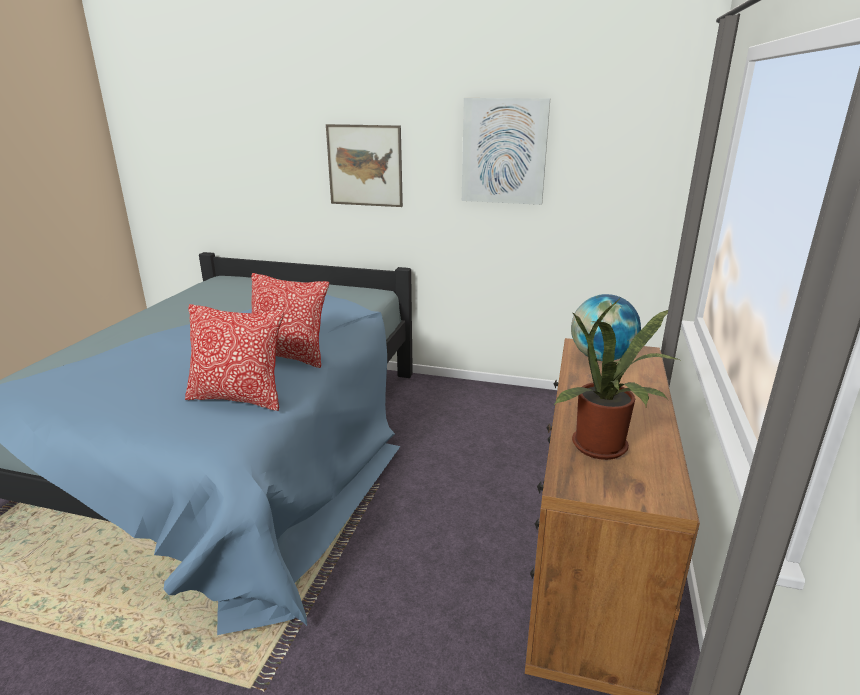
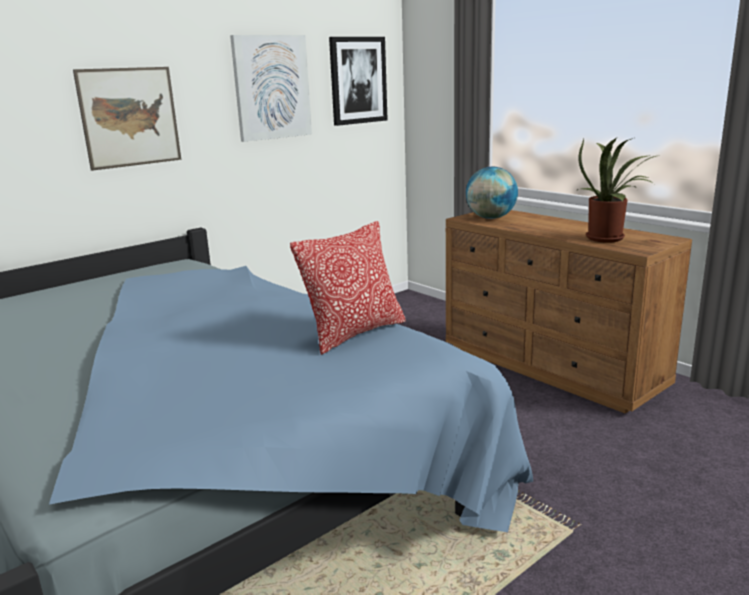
camera: 55 degrees left, 5 degrees down
(289, 356) = (291, 305): pillow -> none
(623, 152) = (358, 80): none -> picture

